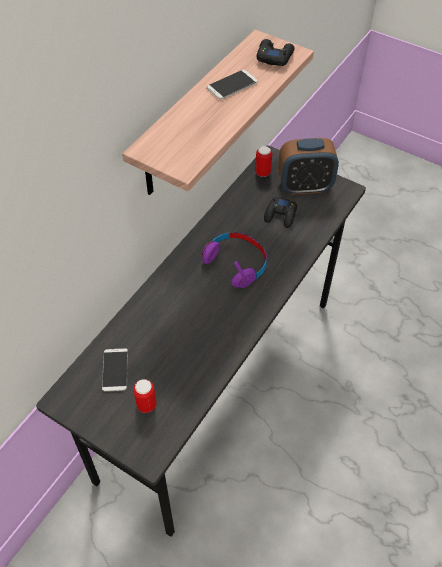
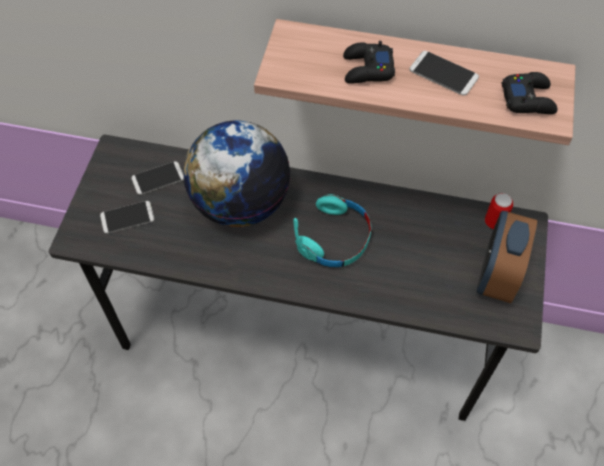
camera: 70 degrees right, 5 degrees up
(146, 405) = (127, 217): can -> phone
(173, 315) = (240, 203): none -> globe
(236, 263) = (335, 238): purple headphones -> turquoise headphones
(280, 215) = (432, 262): black game controller -> black game controller (367, 69)
(304, 186) = (497, 275): alarm clock -> alarm clock turned 45 degrees clockwise

